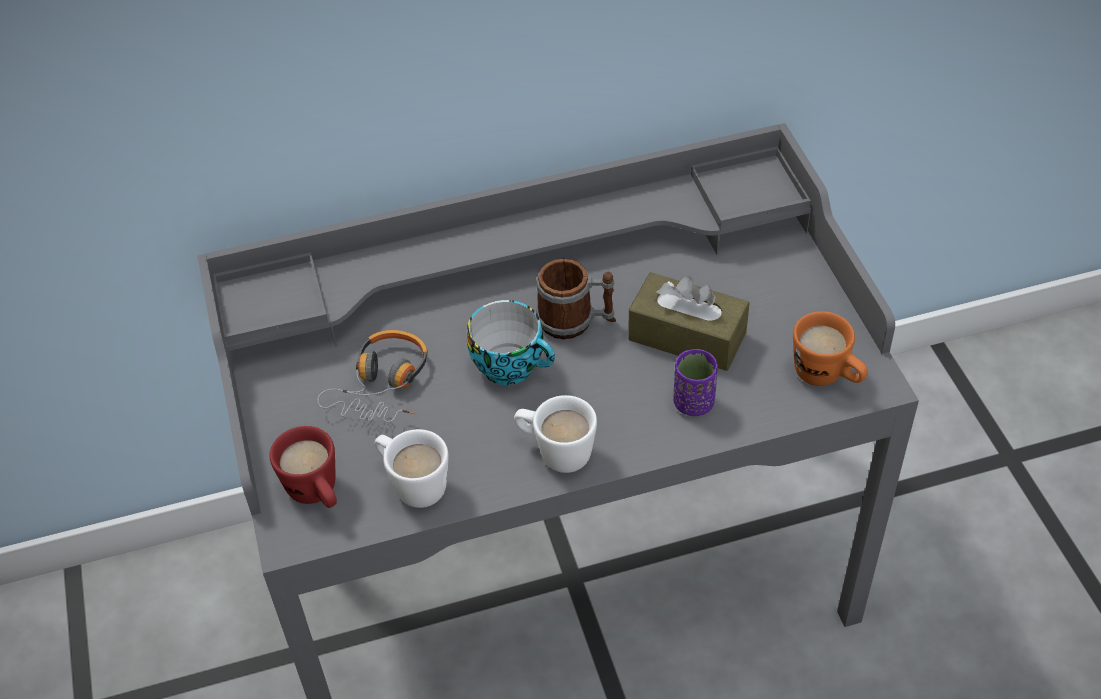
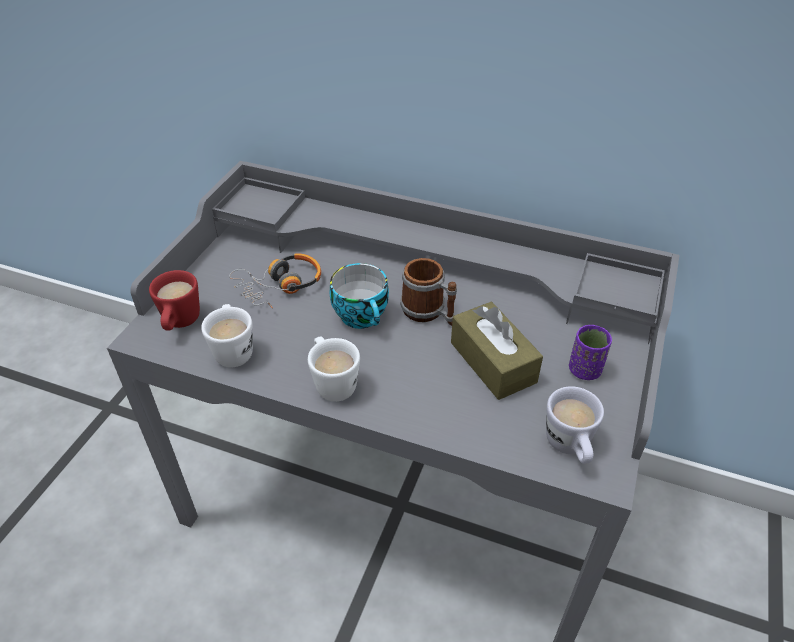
camera: 35 degrees right, 5 degrees down
(693, 403) = (453, 406): purple cup -> purple cup (584, 370)
(827, 377) = (569, 448): orange mug -> white mug

